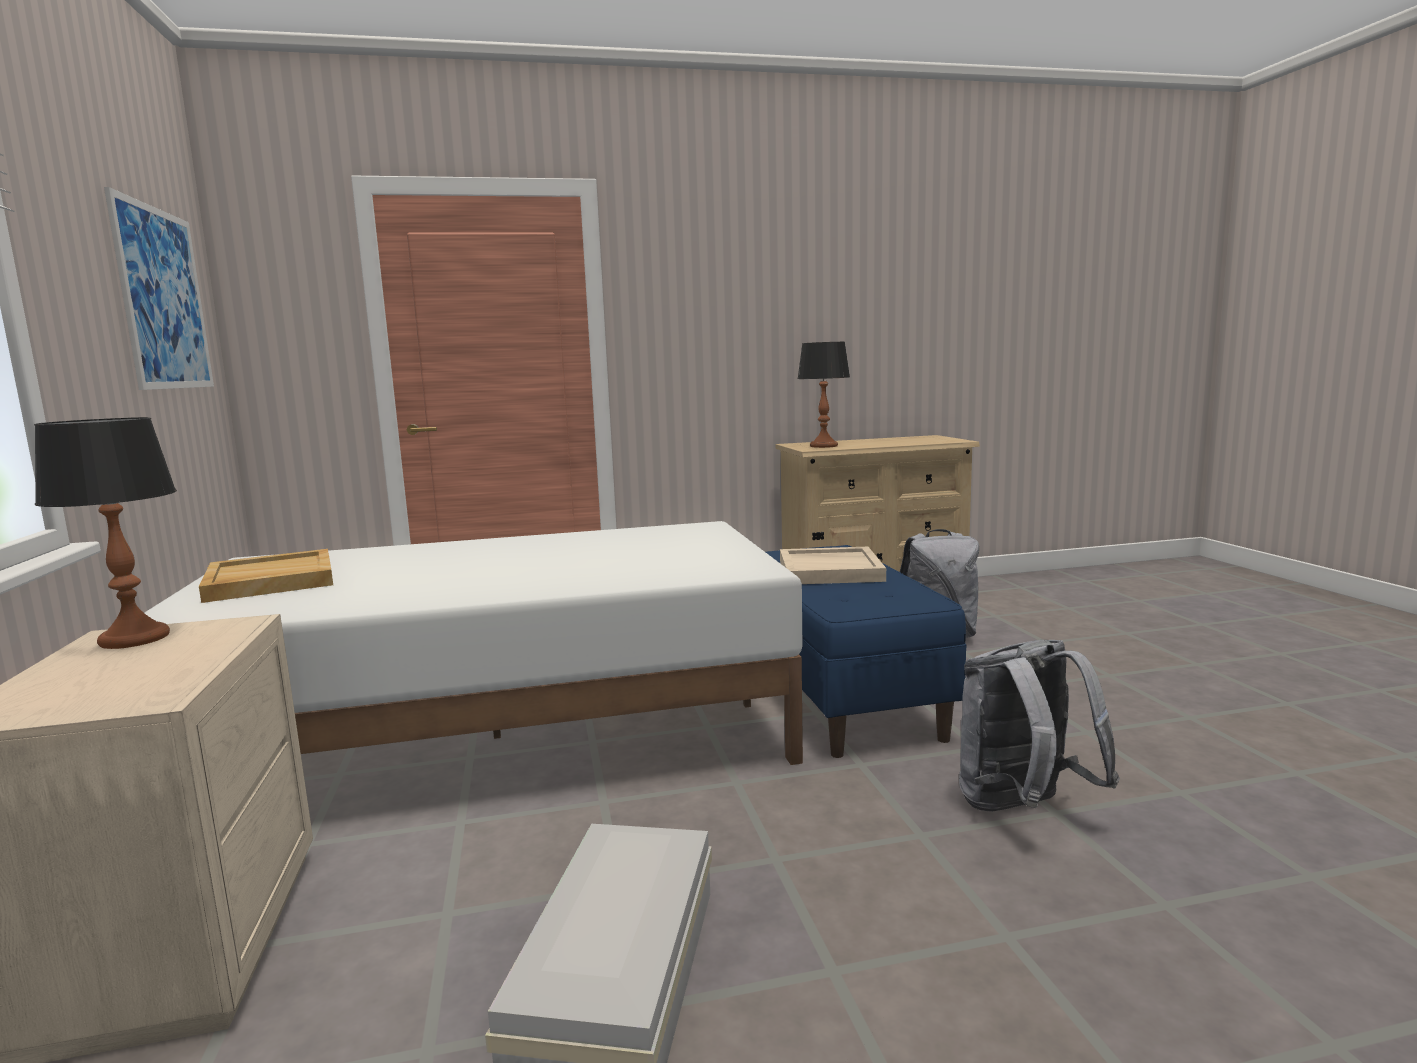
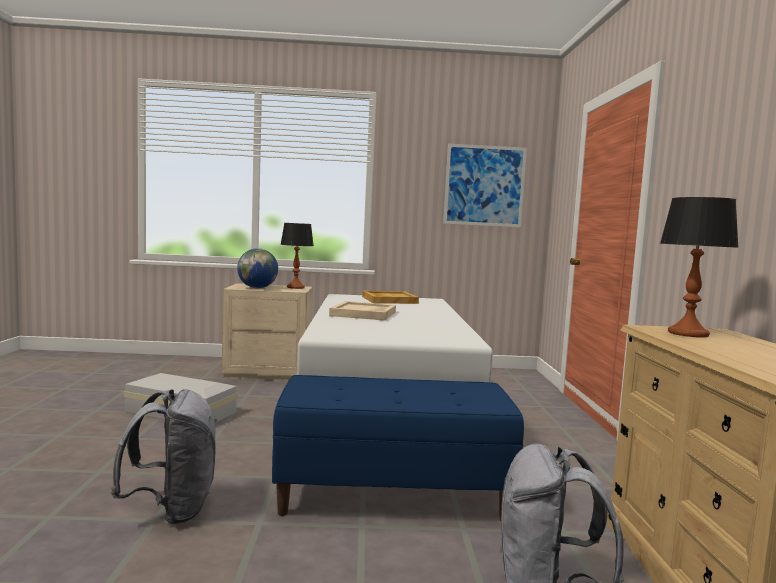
camera: 100 degrees right, 5 degrees down
(157, 672) = (257, 288): none -> globe
(830, 570) = (416, 393): beige tray -> beige tray (364, 314)

